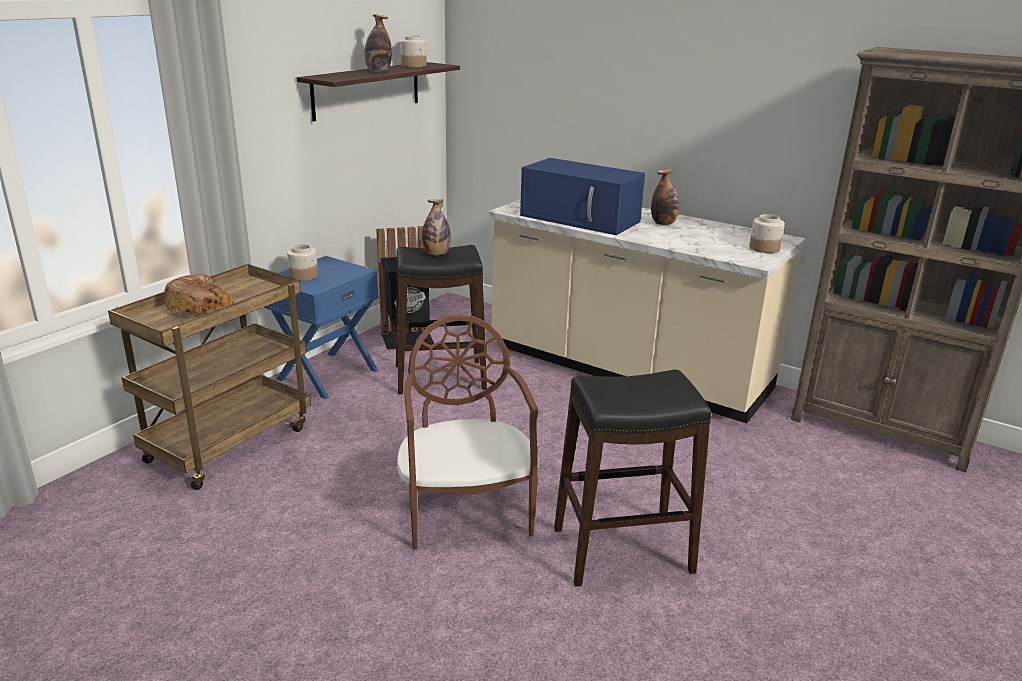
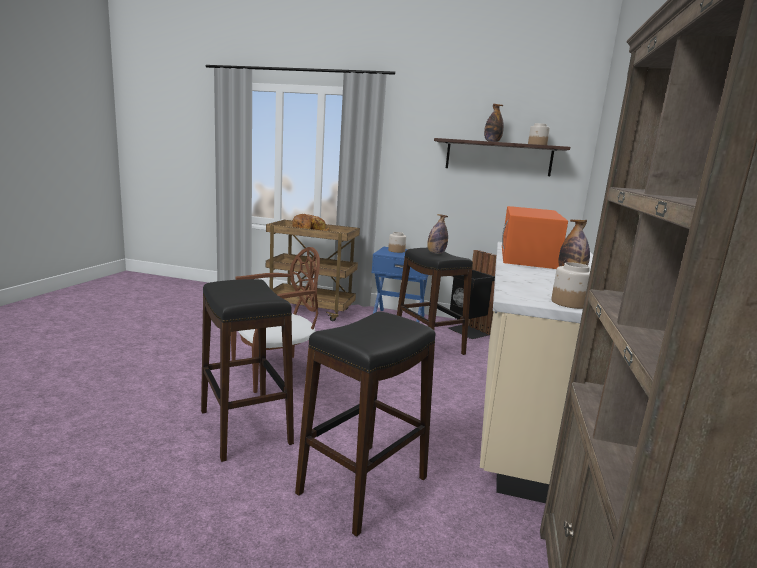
camera: 70 degrees right, 10 degrees down
(581, 219) = (528, 256): blue microwave -> orange microwave
(738, 486) = (363, 486): none -> black stool

